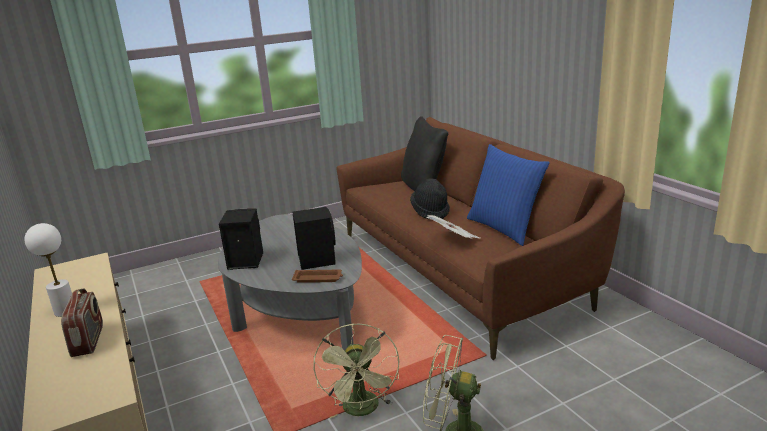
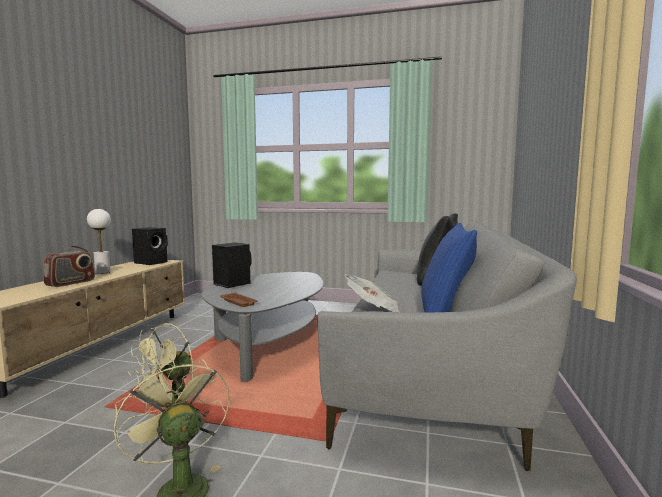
camera: 40 degrees right, 15 degrees down
(317, 260) = (265, 294): black speaker -> black speaker (152, 262)
(430, 211) = (402, 290): black hat -> none
(461, 270) = (432, 368): brown sofa -> grey sofa

